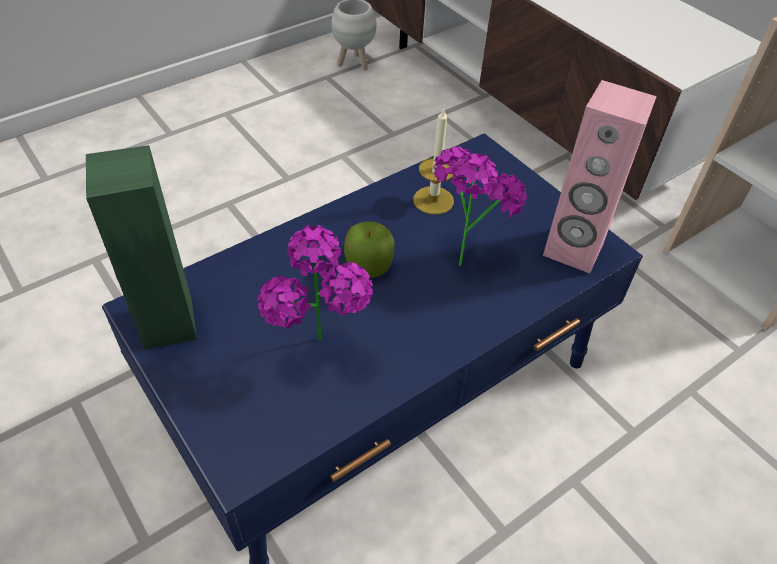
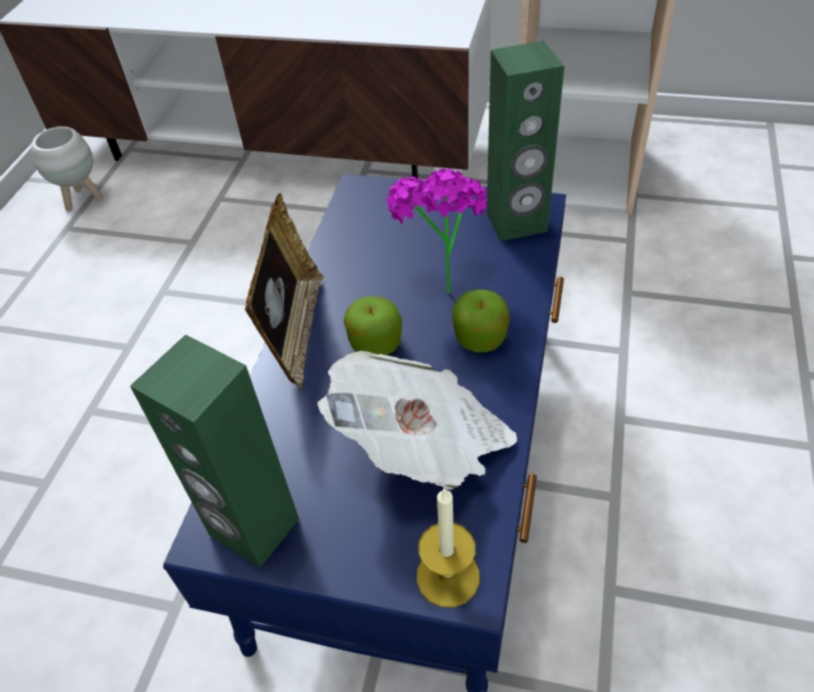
camera: 35 degrees left, 0 degrees up
(322, 354) = (424, 444): potted plant -> newspaper
(328, 221) = (295, 332): none -> picture frame
(433, 200) = (366, 254): candle -> candle (448, 576)
(444, 313) = (480, 337): none -> apple
(572, 250) = (516, 223): pink speaker -> green speaker

